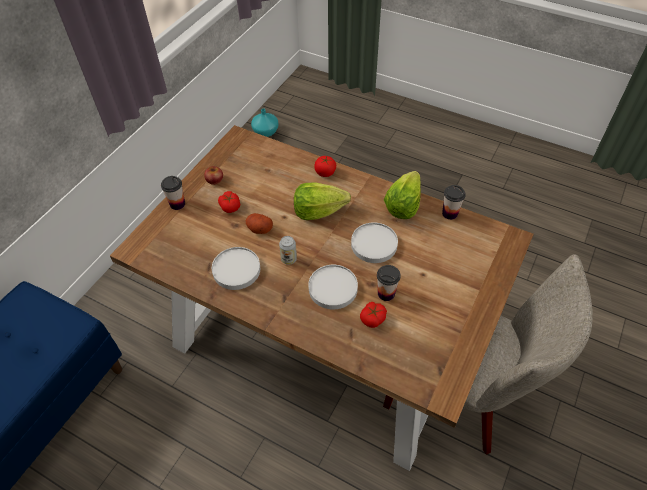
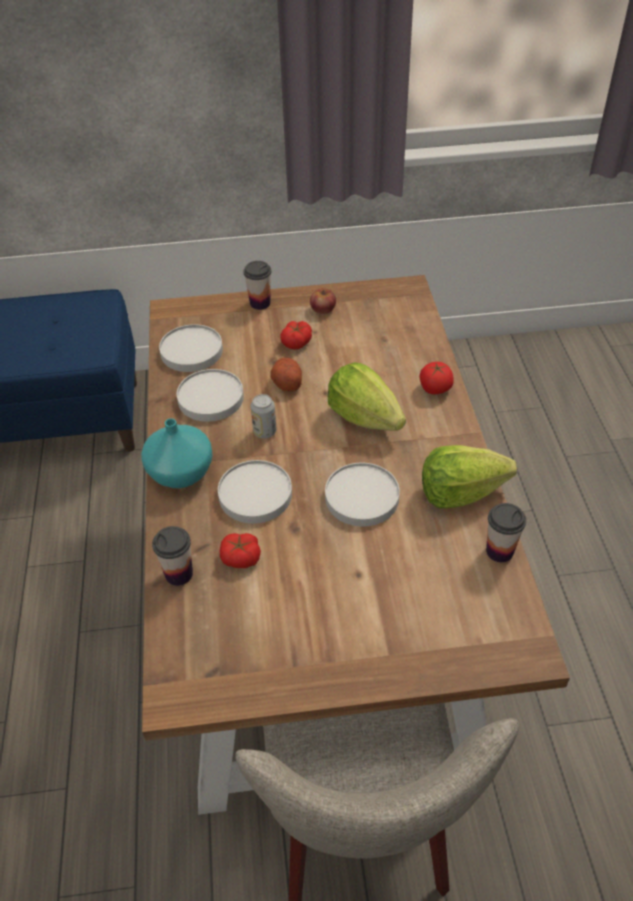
camera: 55 degrees right, 5 degrees down
(184, 259) = (191, 351): none -> white plate
(265, 132) = (560, 355): turquoise vase -> turquoise vase (179, 472)
(386, 293) = (291, 551): cup -> cup (179, 574)

